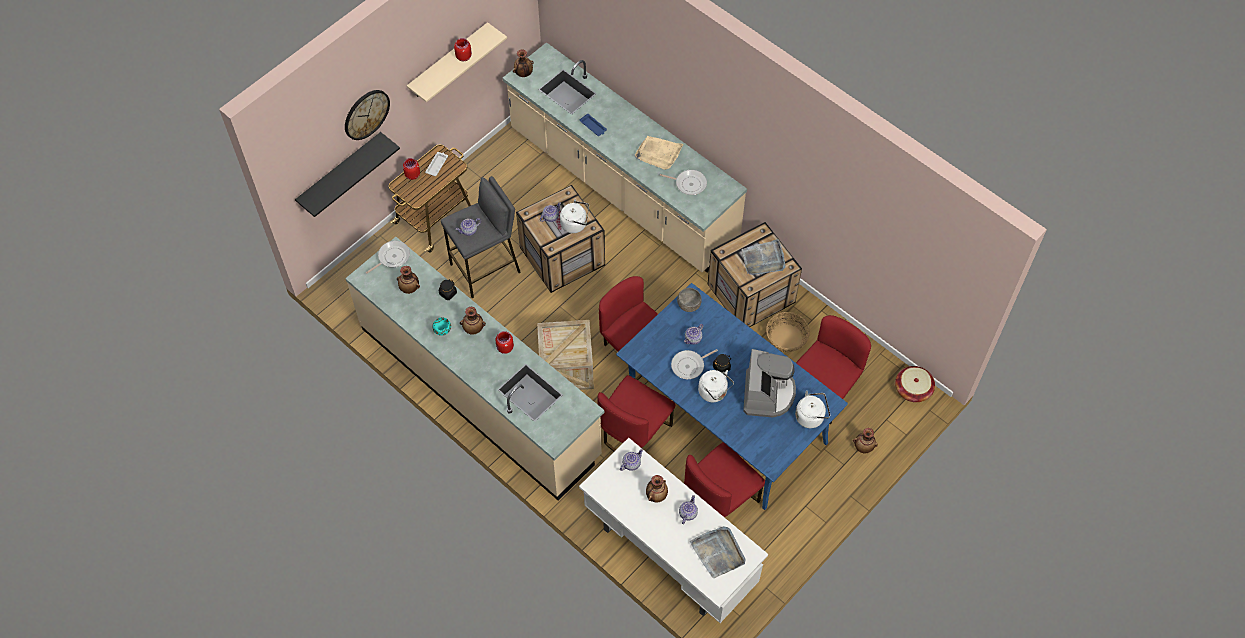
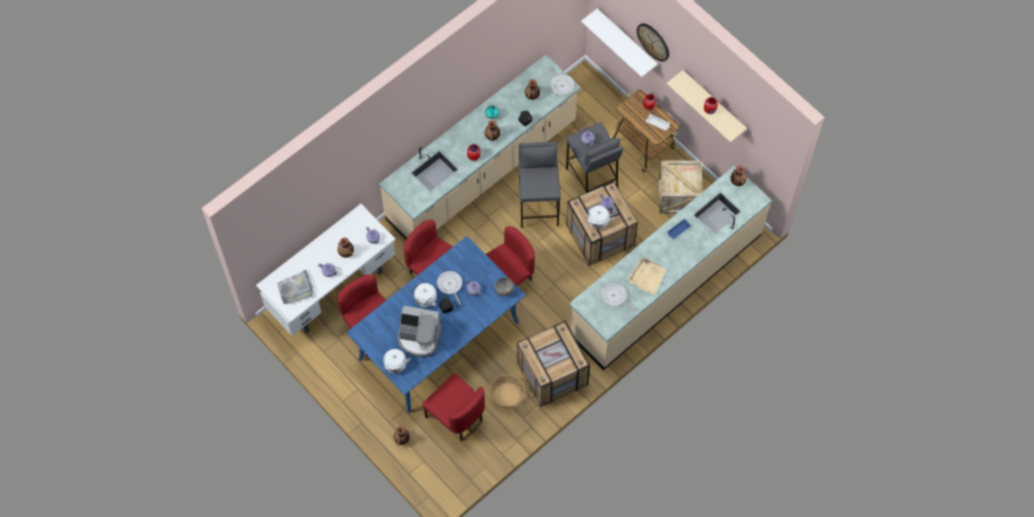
camera: 95 degrees right, 5 degrees up
(340, 172) = (626, 41): black shelf -> white shelf
(527, 323) = (538, 206): none -> grey stool
(566, 368) = (496, 231): crate -> crate (678, 196)
(689, 183) = (614, 296): frying pan -> frying pan turned 105 degrees clockwise
(763, 259) = (552, 359): grey tray -> none
(913, 389) = (449, 486): basket -> none

